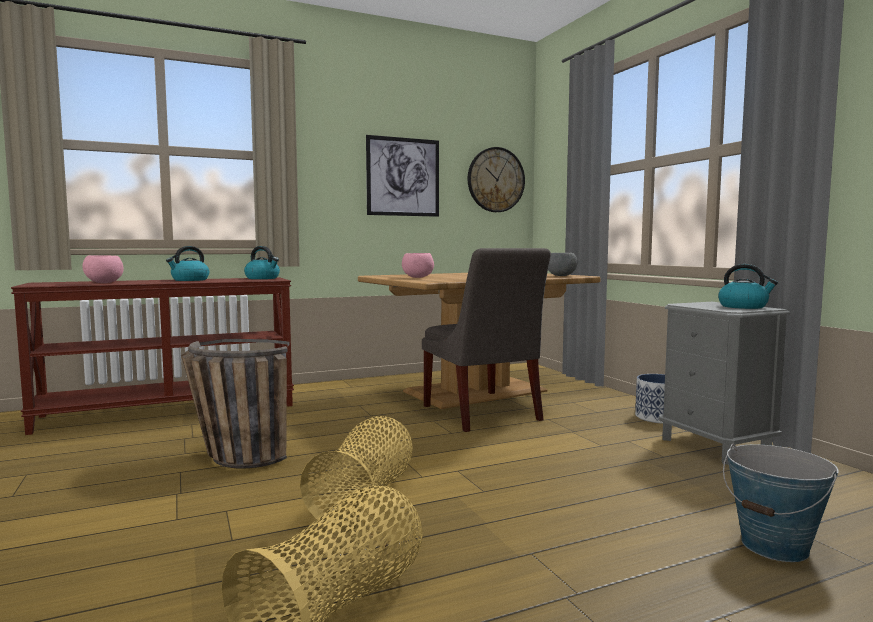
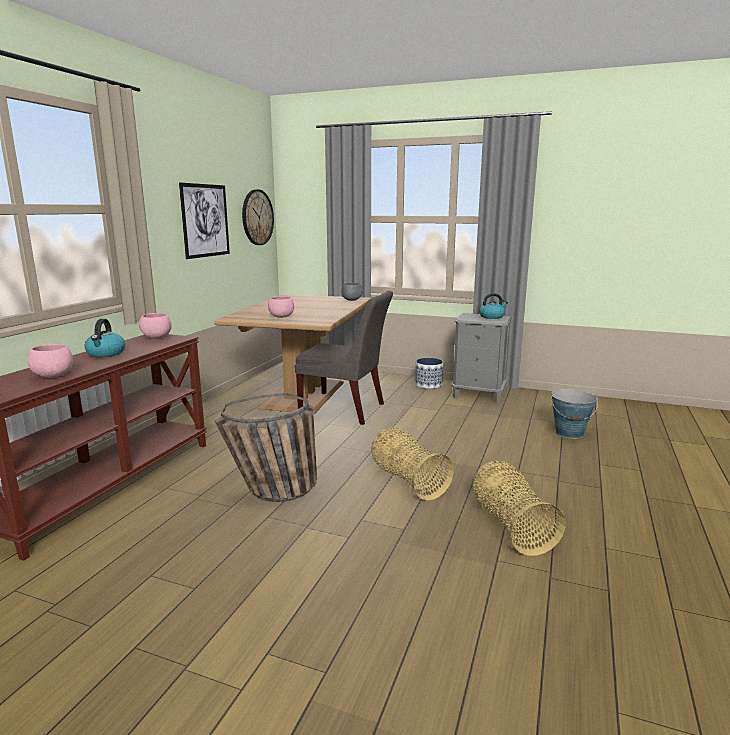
camera: 45 degrees left, 10 degrees up
(263, 278) = (156, 338): kettle -> pink bowl

